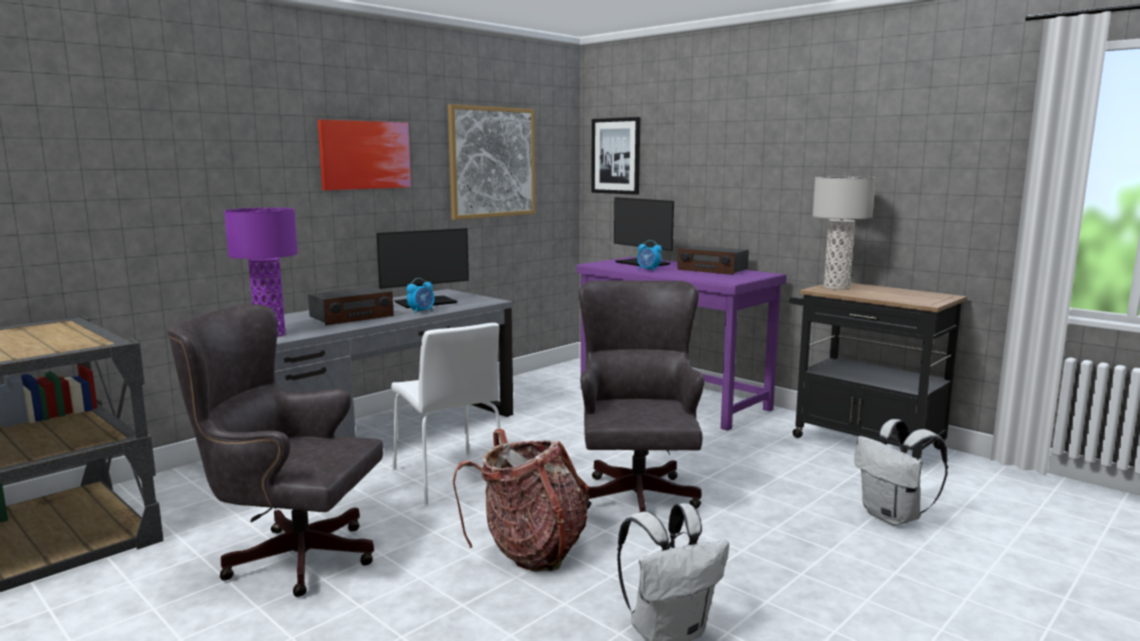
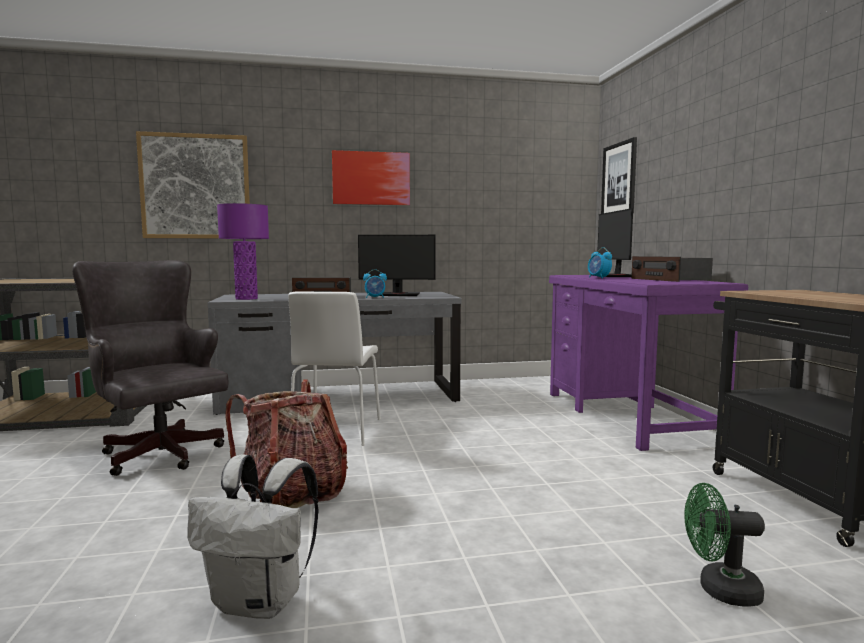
camera: 35 degrees right, 5 degrees down
(492, 162) = (495, 188): picture -> picture (195, 186)
(637, 494) = (454, 479): grey office chair -> none
(837, 287) = (780, 291): white table lamp -> none
(893, 517) = (720, 590): white backpack -> green fan

